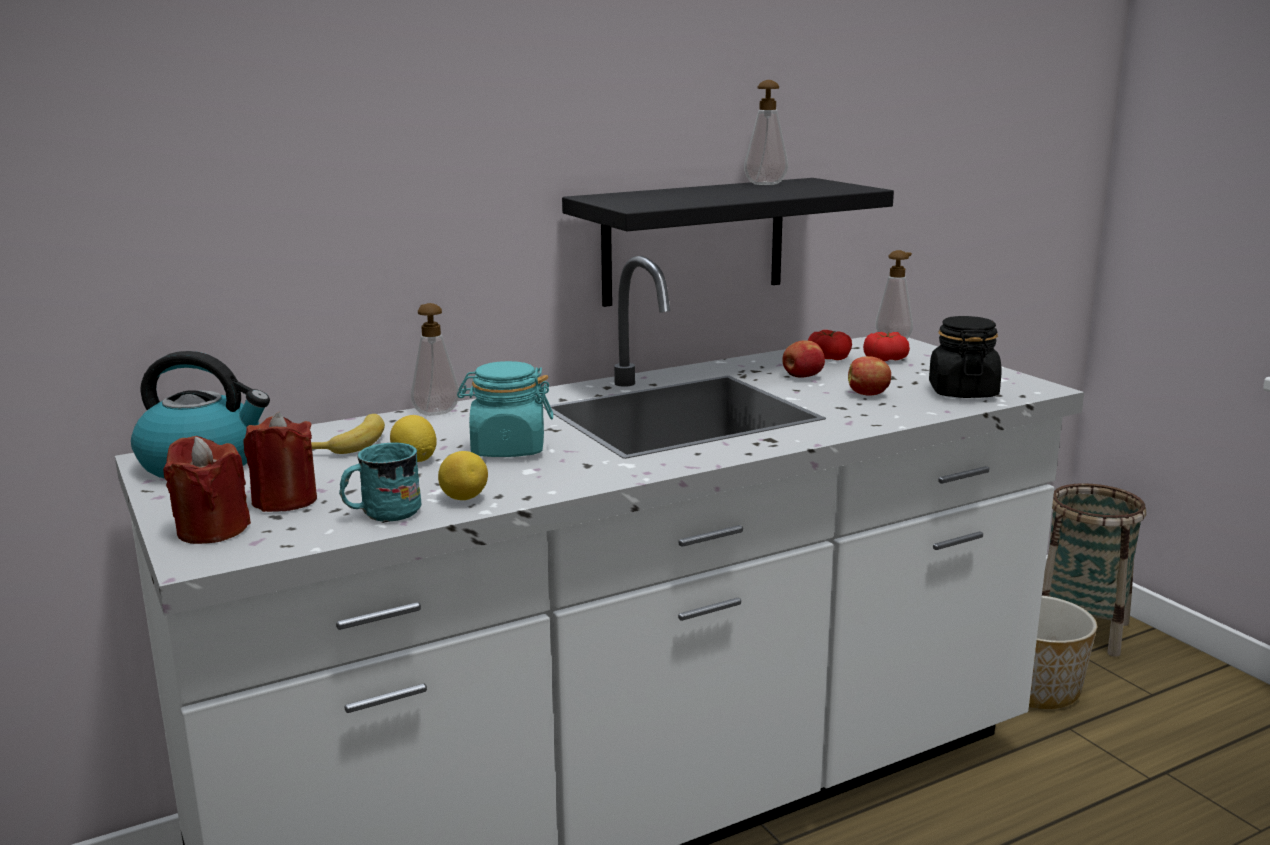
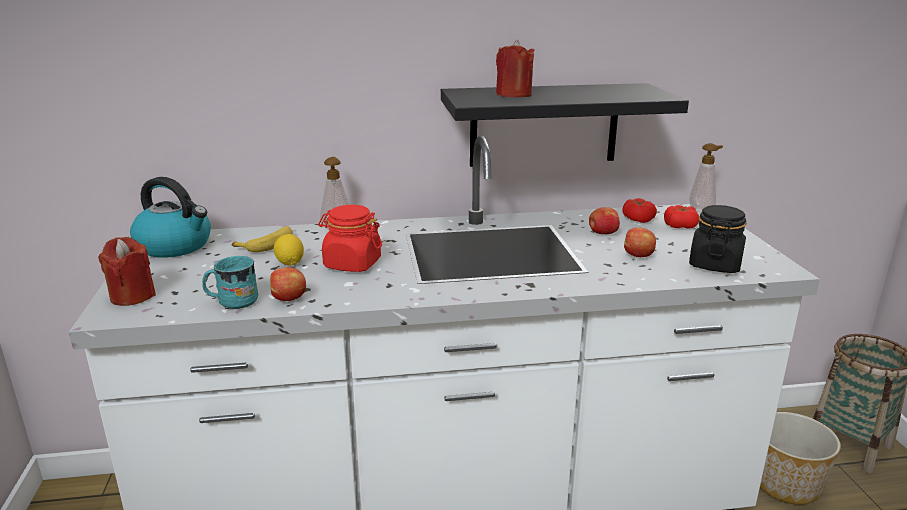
camera: 20 degrees right, 5 degrees up
(285, 500) = (190, 281): red candle -> red candle (513, 94)
(464, 498) = (289, 299): lemon -> apple
(507, 449) = (352, 264): turquoise jar -> red jar
(765, 183) = (599, 87): soap dispenser -> none

